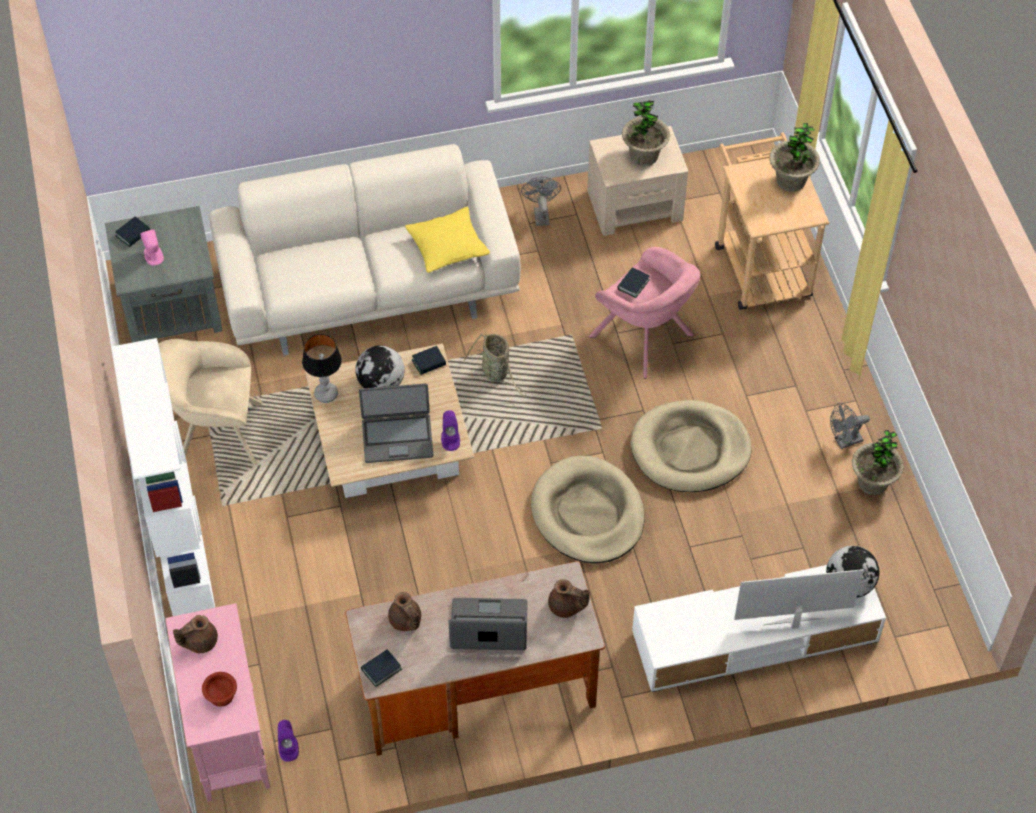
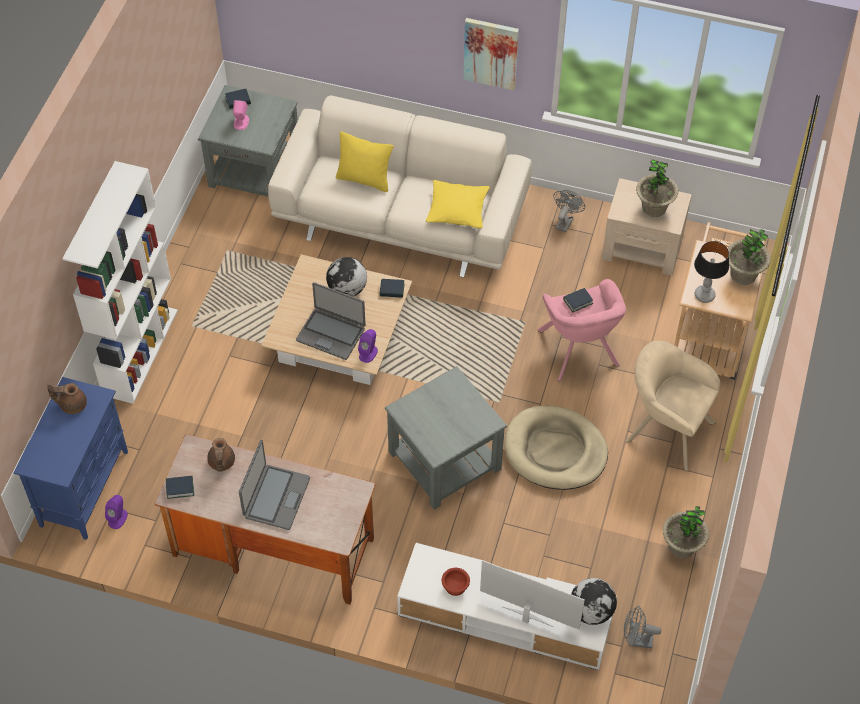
camera: 30 degrees right, 0 degrees up
(214, 433) = (221, 272): beige armchair -> beige armchair (666, 429)
(221, 694) = (60, 448): brown bowl -> brown bowl (455, 585)
(228, 734) = (84, 487): pink cabinet -> blue cabinet
(326, 258) = (364, 179): none -> yellow pillow
(326, 394) = (303, 278): table lamp -> table lamp (705, 295)
(417, 59) = (491, 53): none -> picture
(489, 627) = (276, 497): laptop -> laptop turned 75 degrees clockwise
(496, 374) = (449, 324): basket -> none
(566, 607) = (341, 512): brown teapot -> none
(587, 513) = (444, 460): beige dog bed -> grey side table
(844, 441) = (681, 504): grey fan -> grey fan (636, 640)

